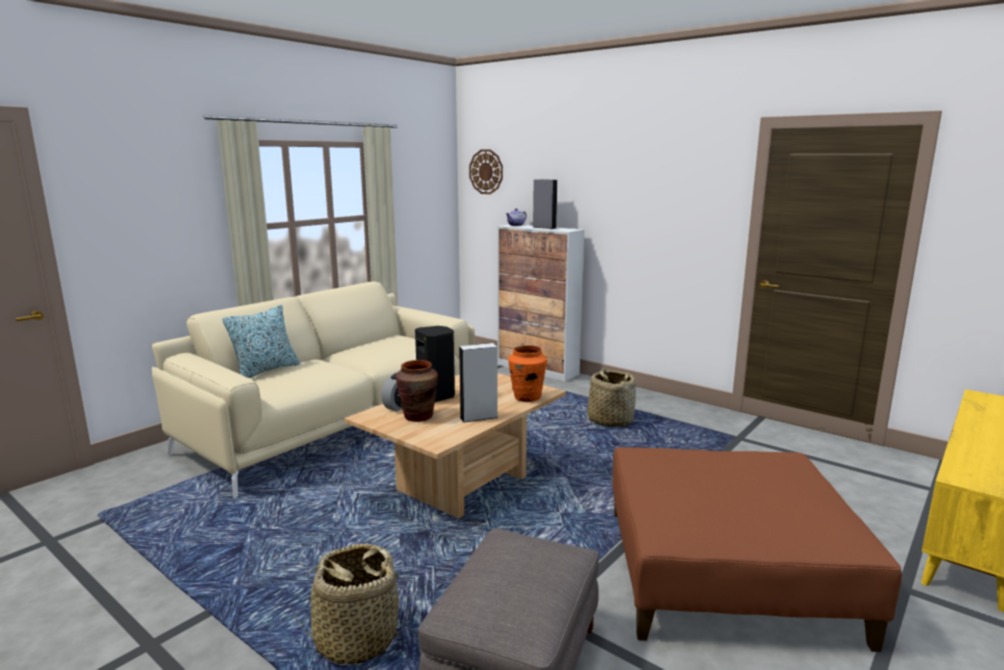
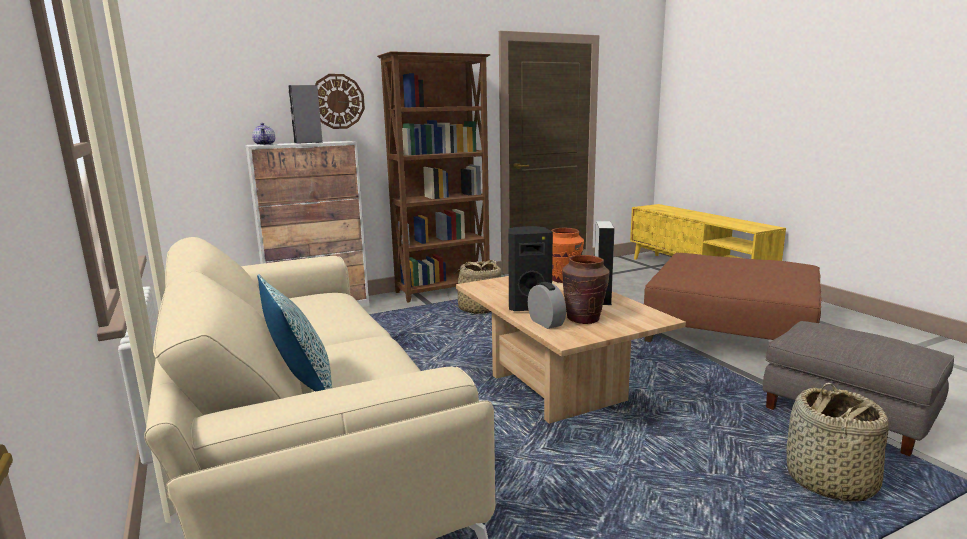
camera: 65 degrees left, 0 degrees up
(486, 171) = (181, 78): wall clock -> wall clock (337, 101)
(640, 396) = (444, 290): none -> brown bookcase

